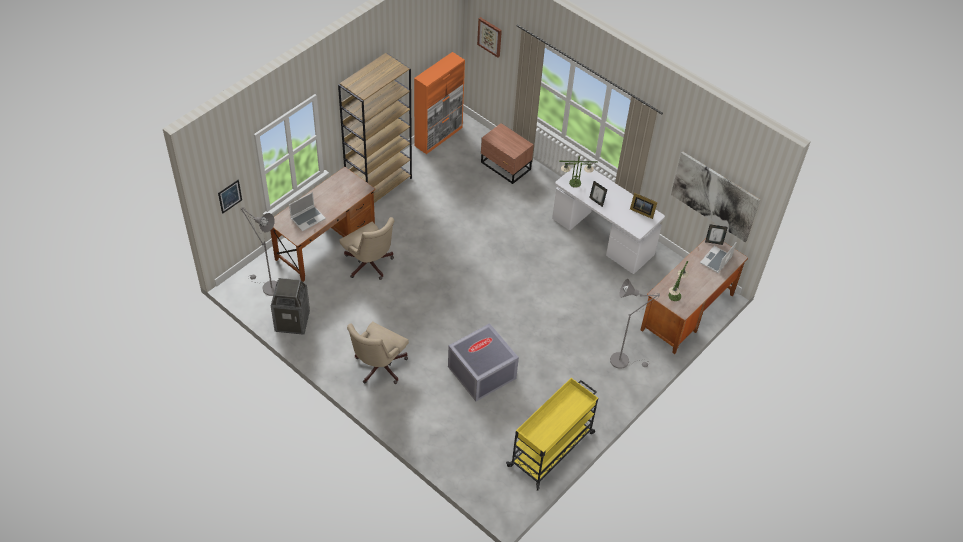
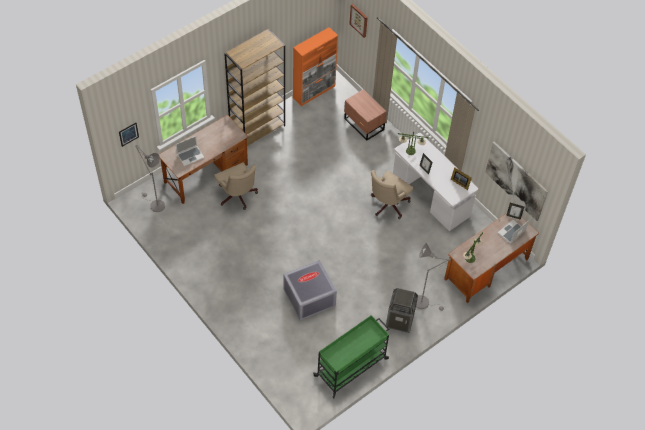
camera: 10 degrees right, 5 degrees up
(292, 321) = (169, 235): trash can -> trash can (400, 320)
(378, 367) = (229, 282): beige office chair -> beige office chair (387, 205)
(552, 449) = (352, 367): yellow cart -> green cart

